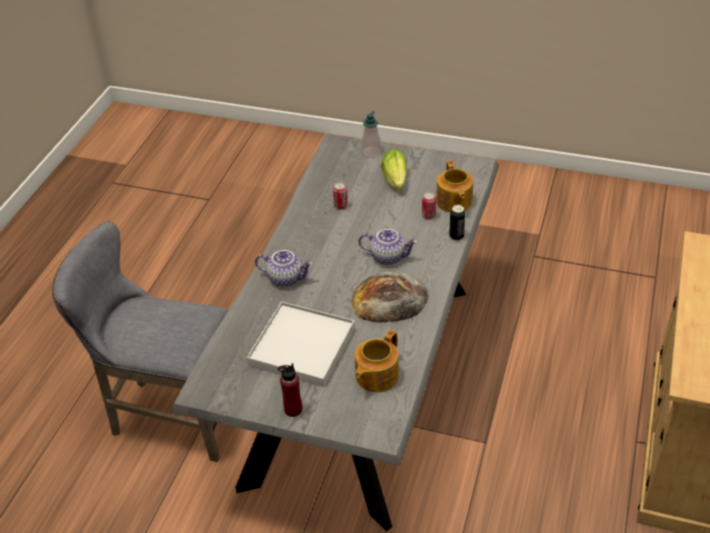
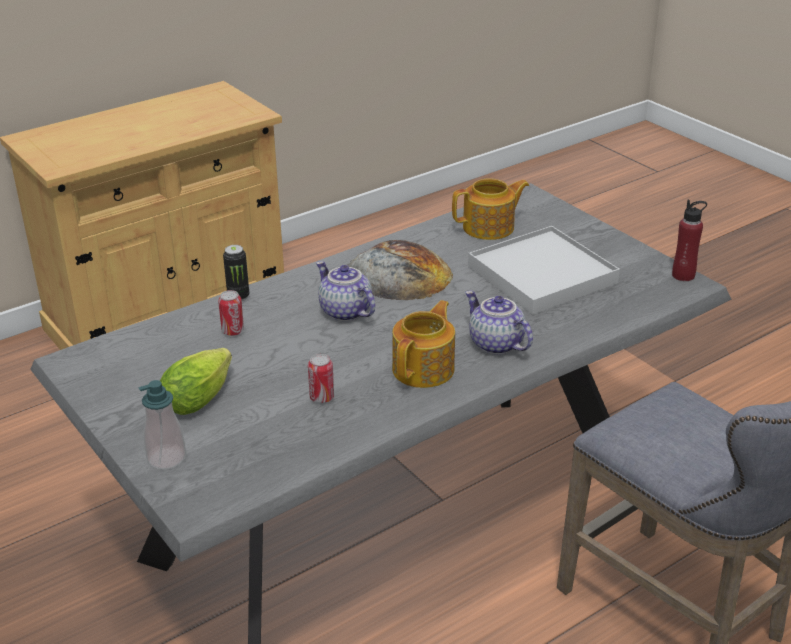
camera: 145 degrees left, 10 degrees down
(293, 409) = (597, 237): red bottle -> red bottle (683, 275)
(454, 202) = (178, 332): teapot -> teapot (425, 369)

